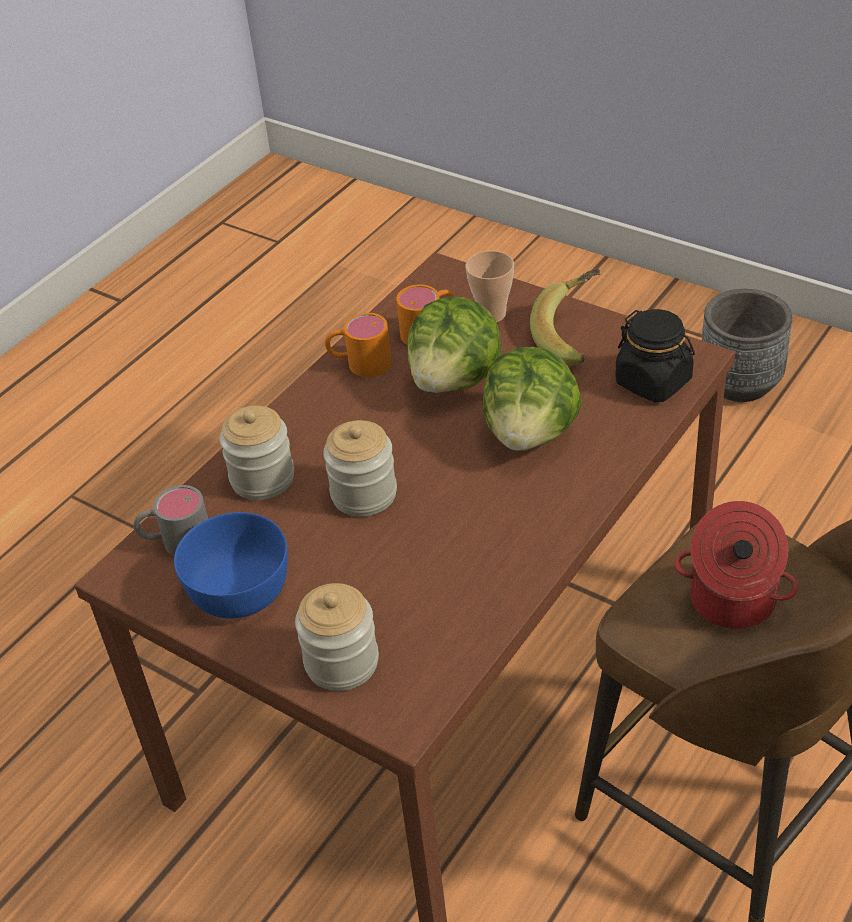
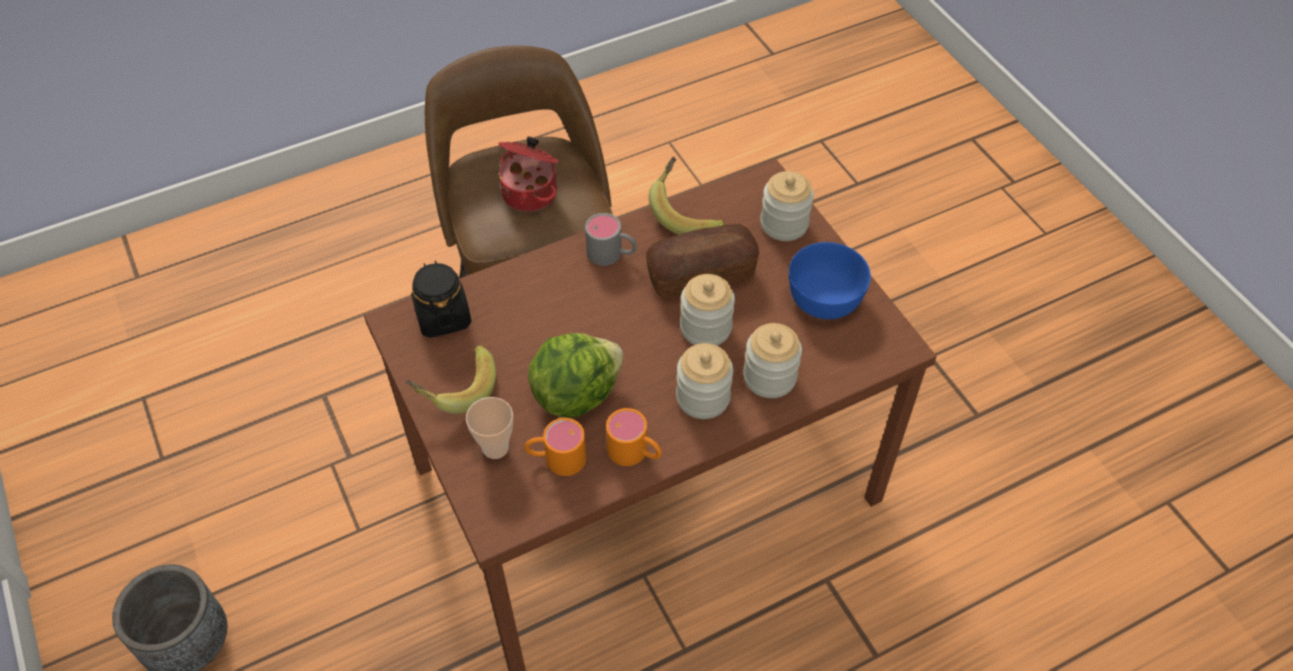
camera: 155 degrees left, 10 degrees up
(176, 541) = (853, 354): grey mug -> grey mug (612, 254)
(323, 431) = (703, 397): none -> jar
(408, 548) = (701, 274): none -> bread
(484, 617) = (686, 212): none -> banana
(531, 433) = (561, 318): lettuce -> none

